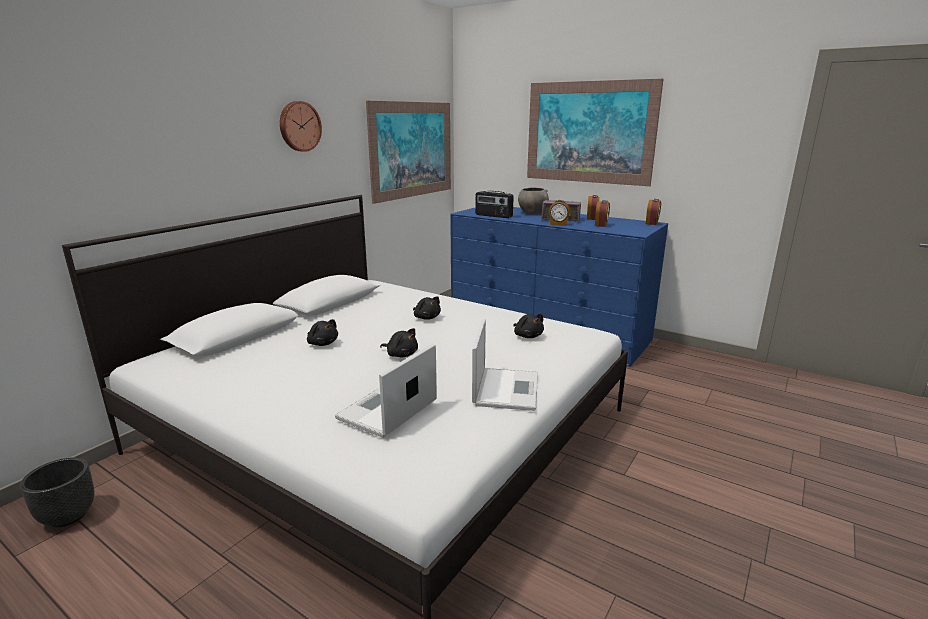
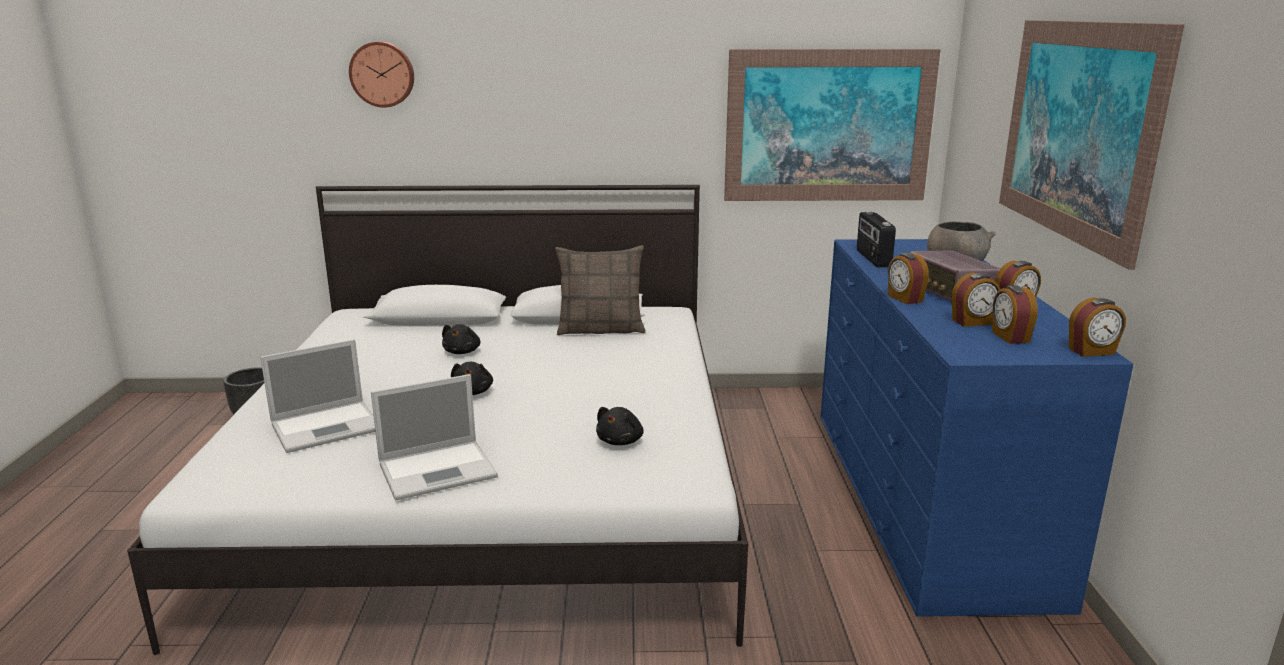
camera: 55 degrees right, 0 degrees up
(299, 126) = (601, 85): wall clock -> wall clock (382, 74)
(364, 302) = (601, 329): none -> pillow
(386, 411) = (328, 426): laptop -> laptop turned 150 degrees clockwise
(426, 317) = (599, 371): black plush toy -> none
(624, 225) = (1009, 337): none -> alarm clock

